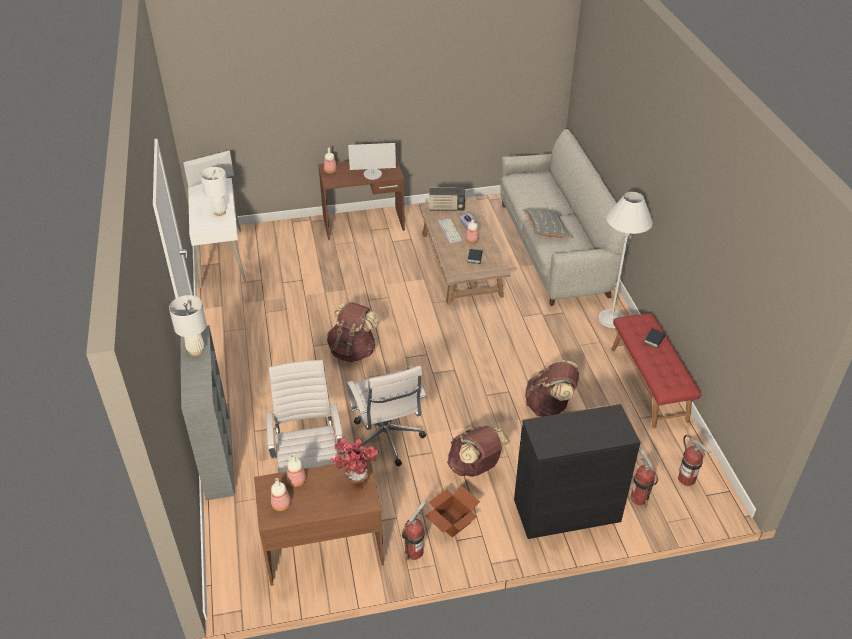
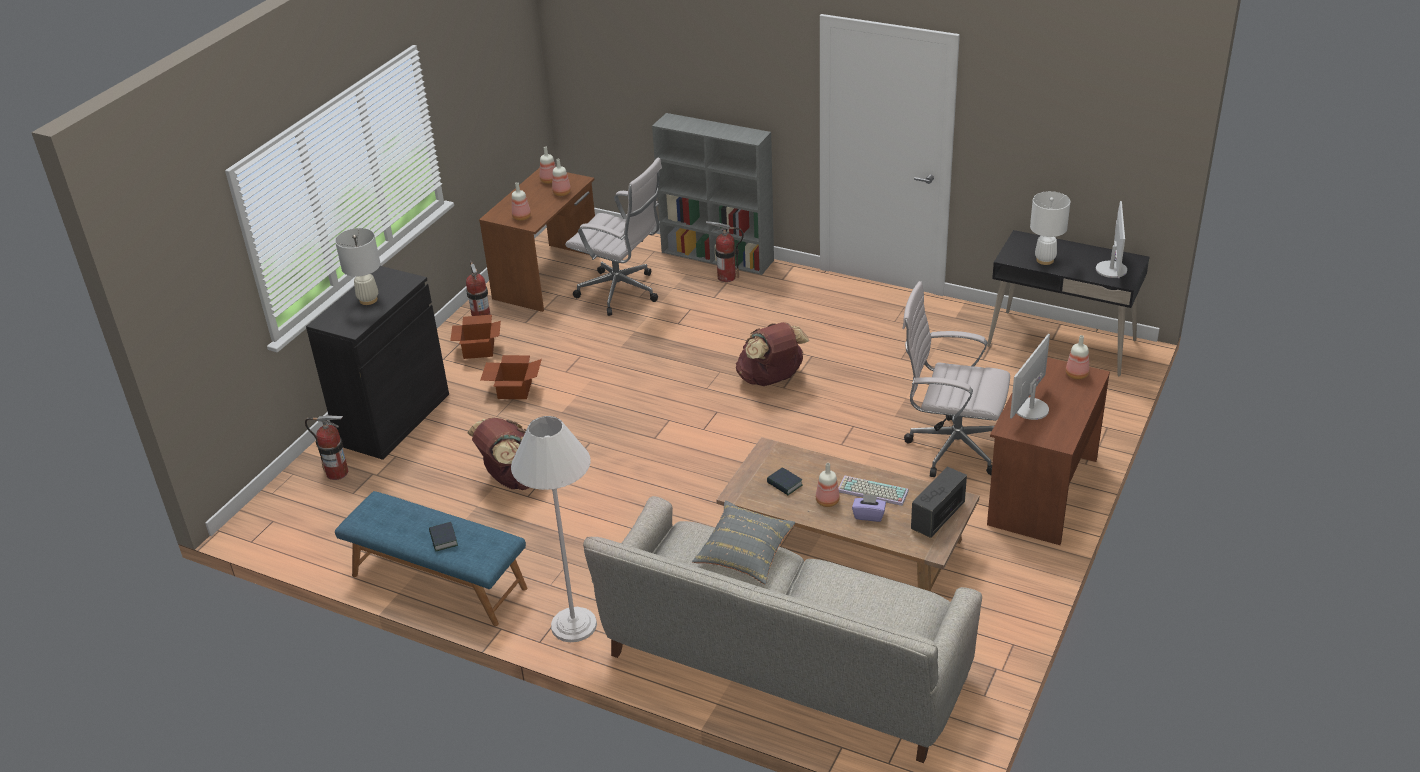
camera: 130 degrees right, 5 degrees down
(196, 350) = (729, 132): white table lamp -> white table lamp (368, 300)
(221, 259) = (1061, 343): white desk -> black desk
(355, 481) = (522, 217): potted plant -> bottle
(387, 441) = (614, 351): white office chair -> white office chair (950, 448)
(475, 467) = (513, 389): brown backpack -> cardboard box
(649, 384) = (438, 582): red bench -> blue bench
(686, 479) = (305, 520): fire extinguisher -> fire extinguisher (726, 277)

